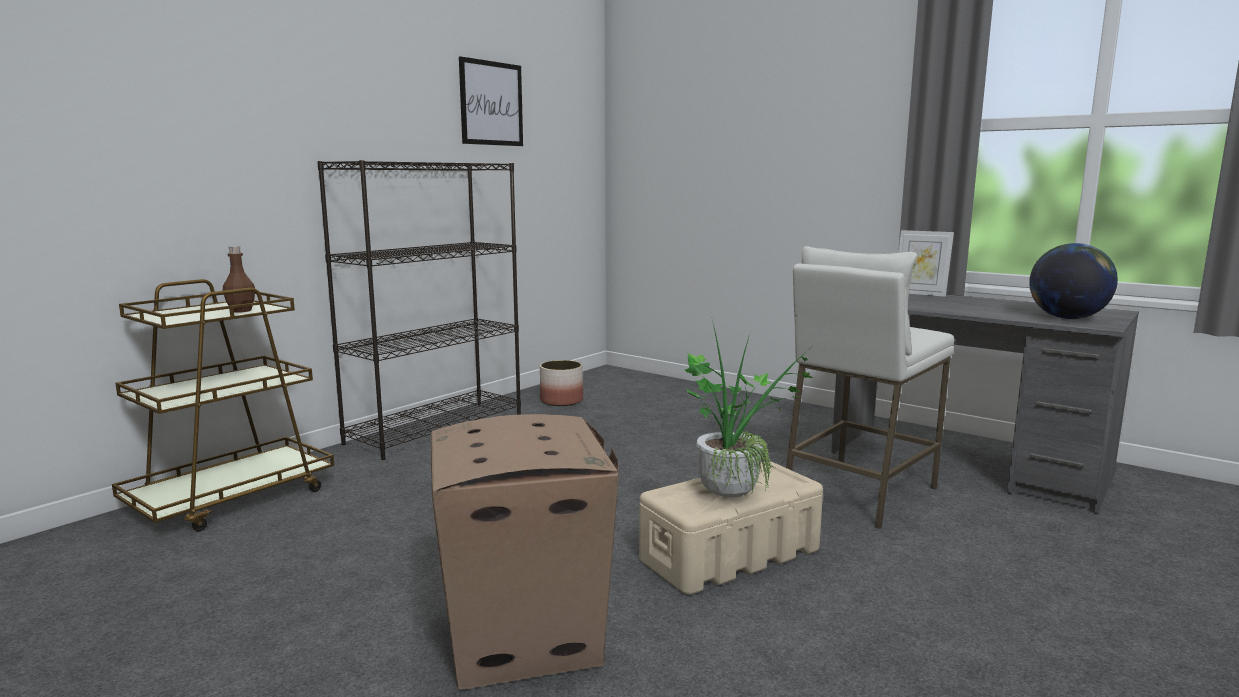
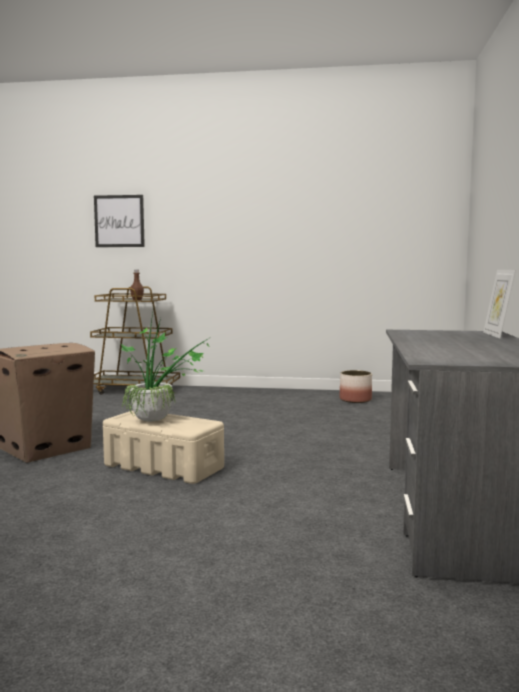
camera: 60 degrees right, 5 degrees down
(437, 428) = (262, 392): black bookcase -> none
(491, 103) = (342, 189): picture -> picture (119, 221)
(858, 493) = (315, 484): white stool -> none
(1067, 318) = (453, 355): globe -> none

